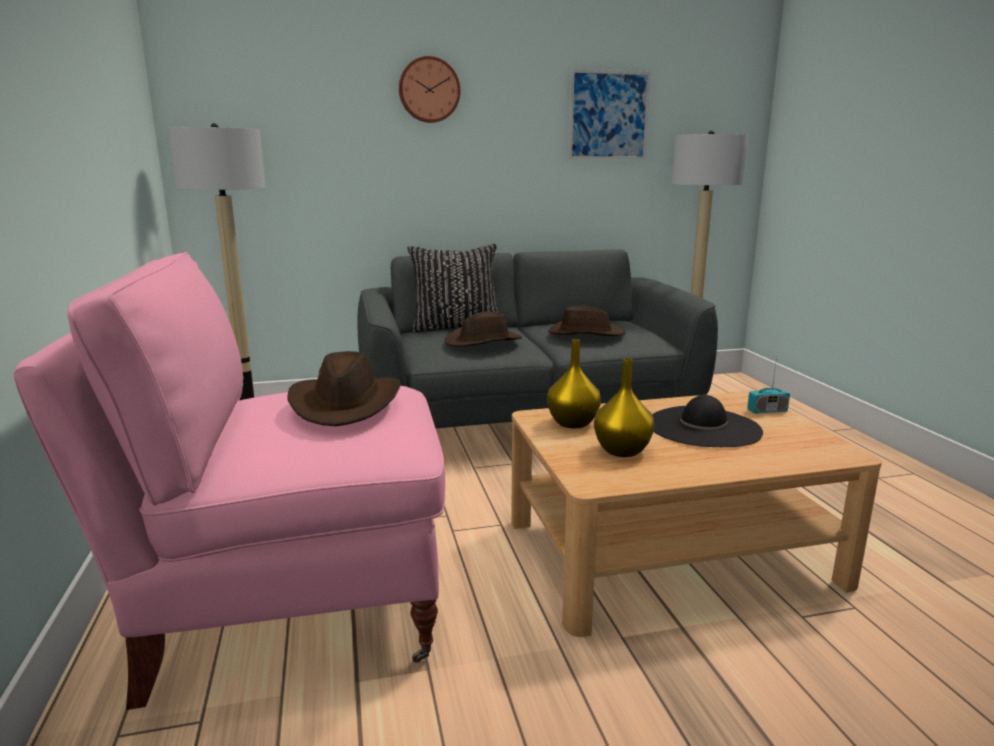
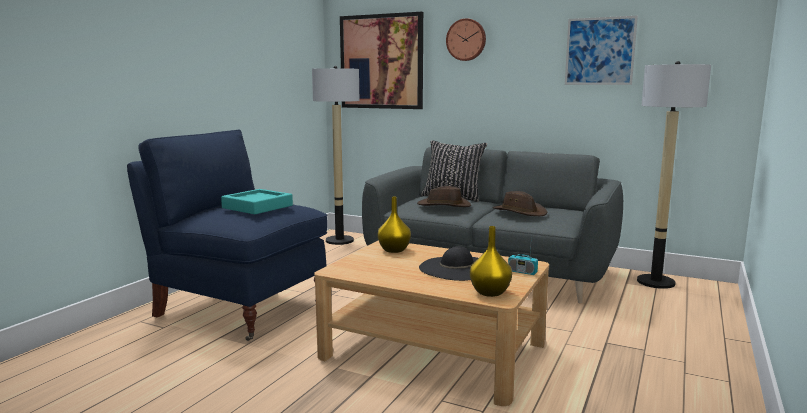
camera: 40 degrees right, 5 degrees down
(279, 120) = (381, 62): none -> picture
(290, 608) = (239, 308): pink armchair -> blue armchair
(346, 404) = (257, 207): brown hat -> turquoise tray
(623, 451) = (383, 265): yellow vase -> yellow vase (490, 293)

